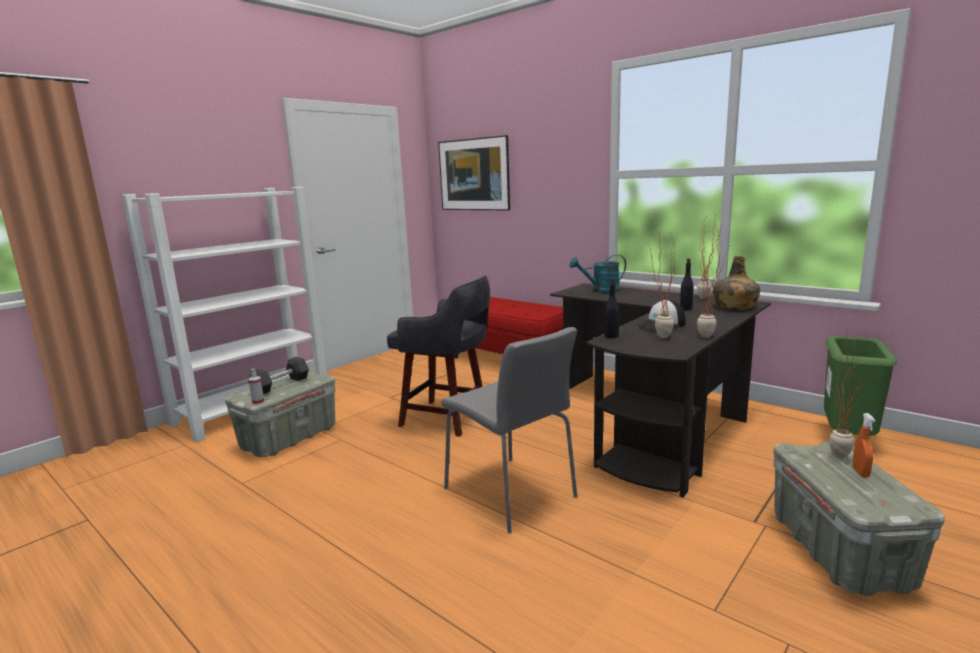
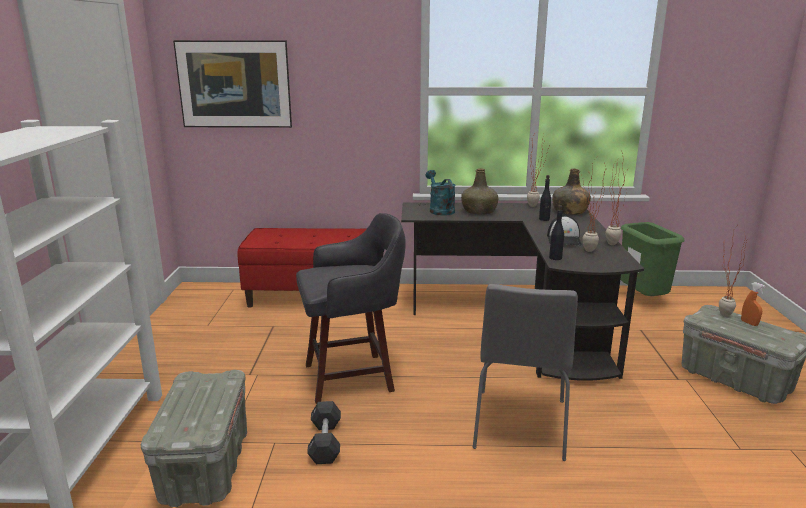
camera: 40 degrees left, 5 degrees up
(258, 402) = (209, 433): spray bottle -> none
(280, 385) = (194, 402): black dumbbell -> black dumbbell (325, 442)
(513, 494) = (520, 426): grey chair -> grey chair turned 90 degrees clockwise
(601, 291) = (439, 210): turquoise watering can -> turquoise watering can turned 120 degrees clockwise
(635, 296) = (479, 211): none -> green bottle

